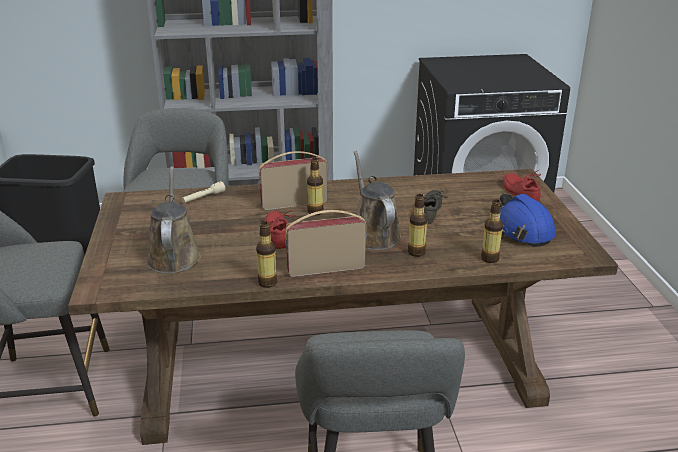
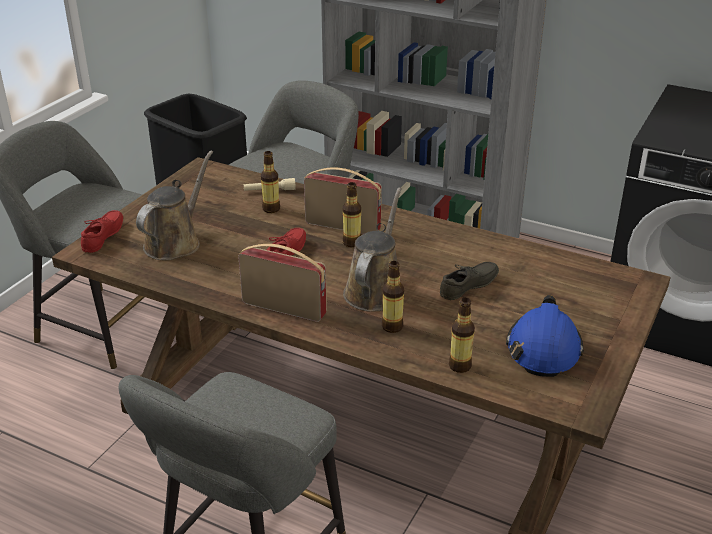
camera: 35 degrees right, 5 degrees up
(267, 283) = (217, 301): bottle -> bottle (271, 209)
(522, 193) = (609, 303): red shoe -> red shoe (105, 237)

